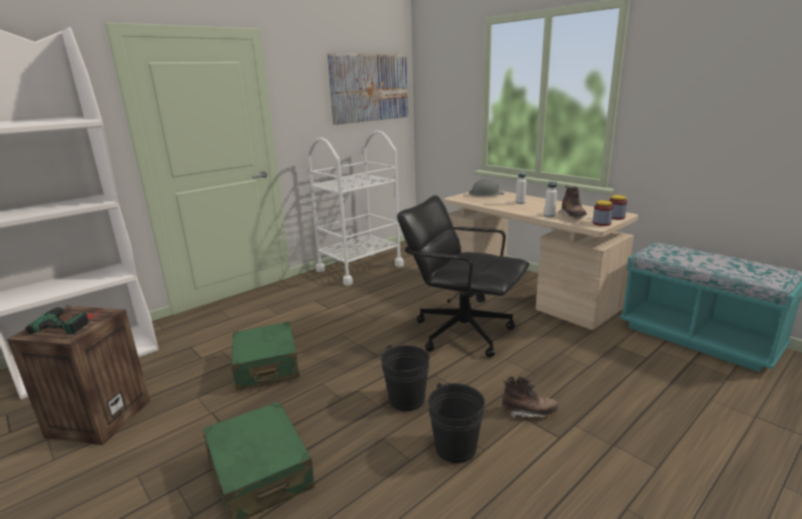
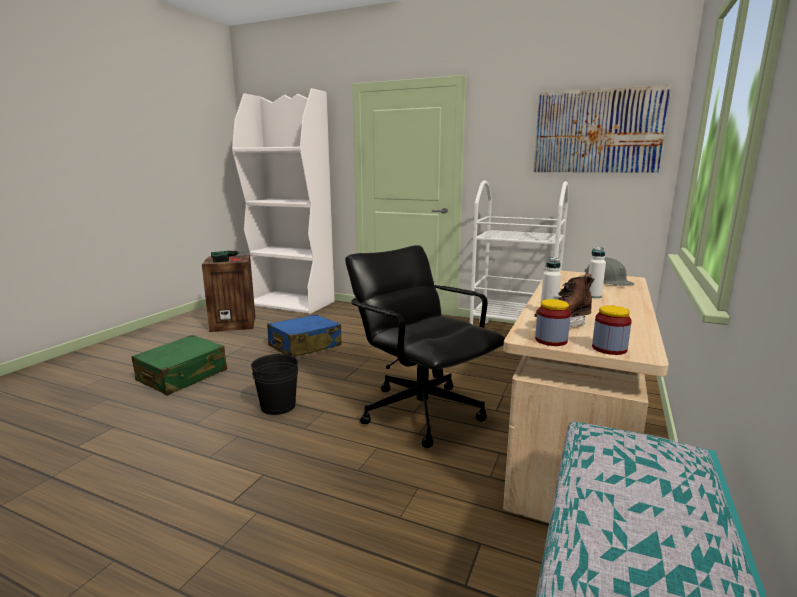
camera: 65 degrees right, 5 degrees down
(267, 367) = (304, 346): green suitcase -> blue suitcase
(455, 448) = (211, 441): black bucket -> none
(462, 331) = (421, 411): black office chair -> black office chair turned 45 degrees counterclockwise
(529, 412) = (274, 476): brown boot -> none

